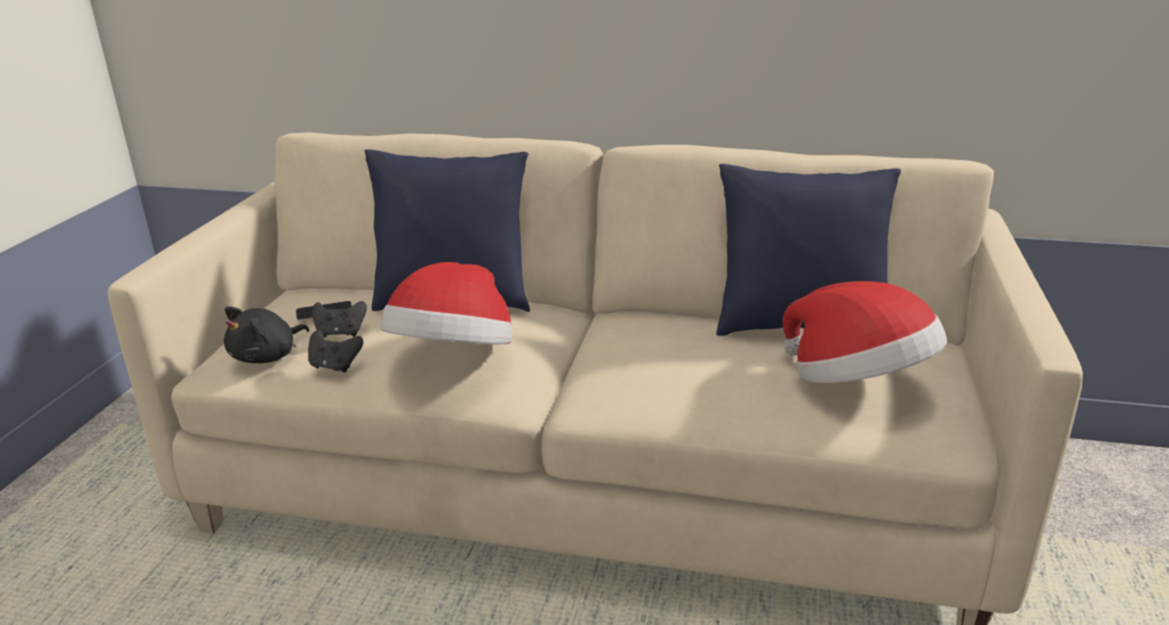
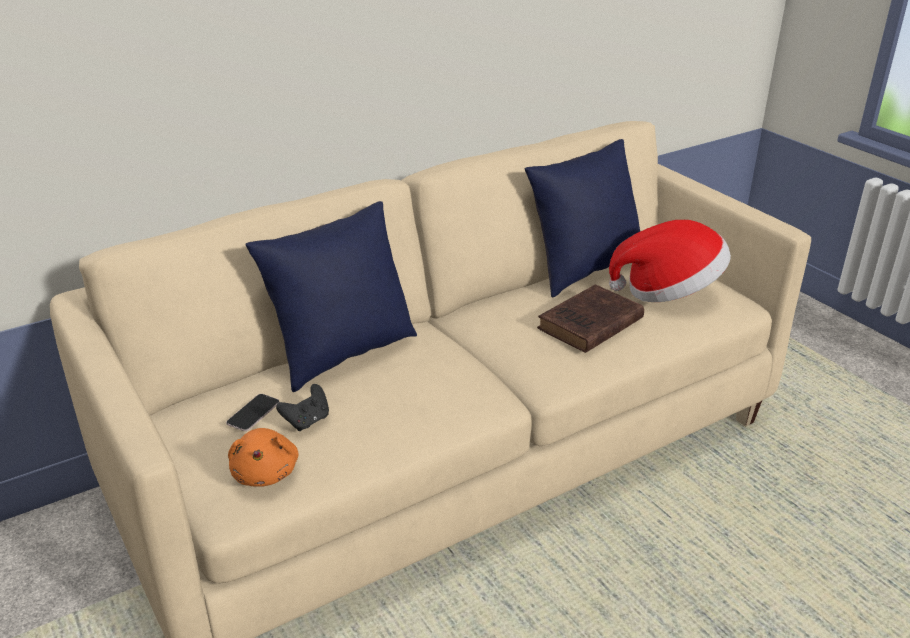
camera: 45 degrees left, 5 degrees up
(267, 356) = (266, 473): black plush toy -> orange plush toy
(335, 366) = (349, 447): black game controller -> none
(454, 358) = (435, 393): hat -> none
(701, 372) = (588, 325): none -> brown book

